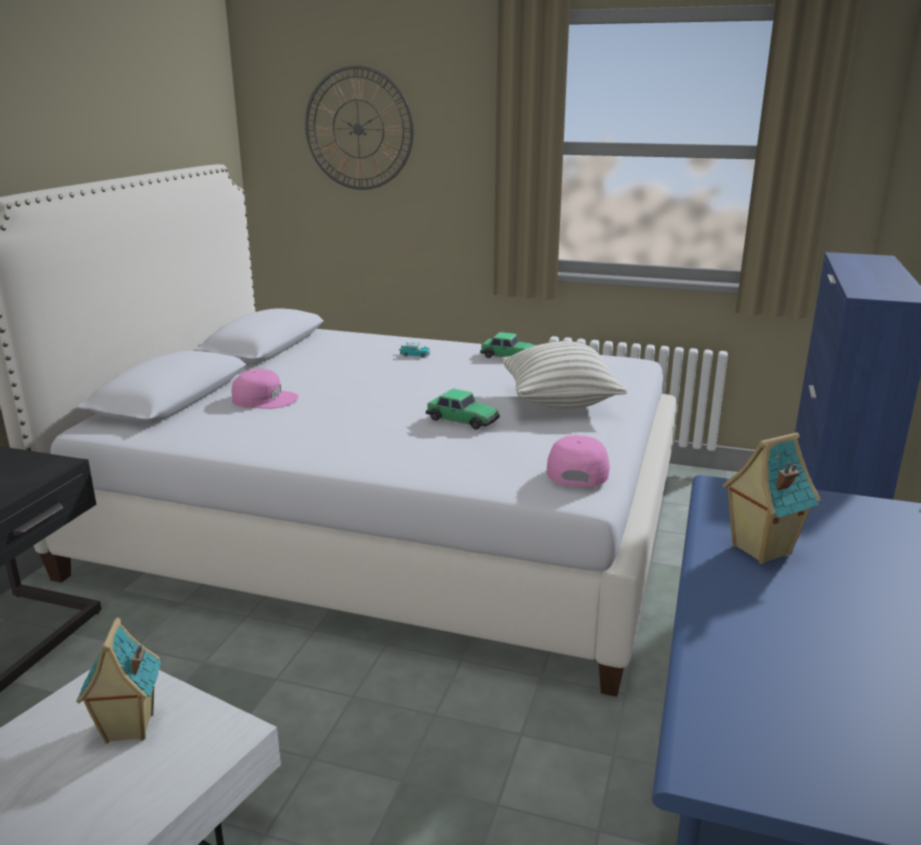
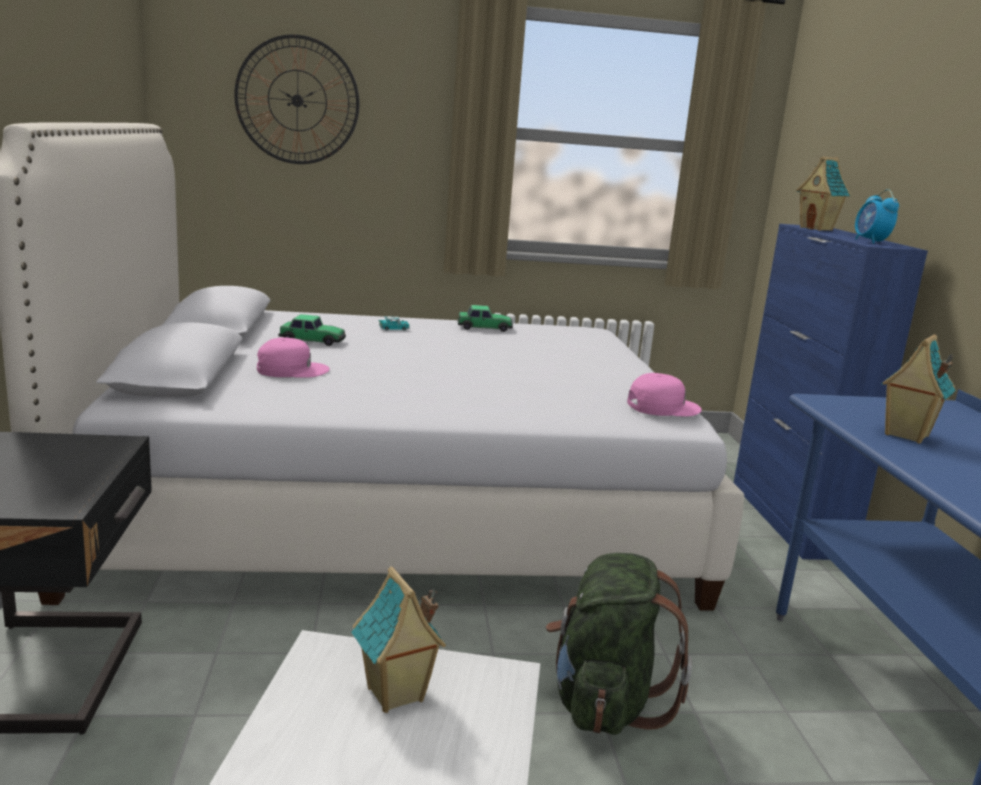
camera: 25 degrees left, 5 degrees down
(414, 771) = (604, 702): none -> green backpack
(462, 420) = (517, 376): toy car -> toy car (312, 340)
(559, 403) = (577, 361): pillow -> none
(577, 470) = (662, 406): pink cap -> pink cap turned 90 degrees clockwise
(856, 262) = (817, 229): none -> toy house
(876, 287) = (870, 242): none -> alarm clock

